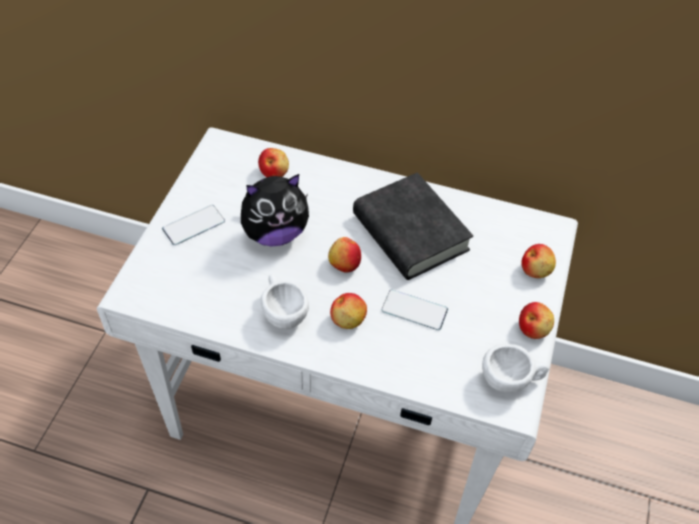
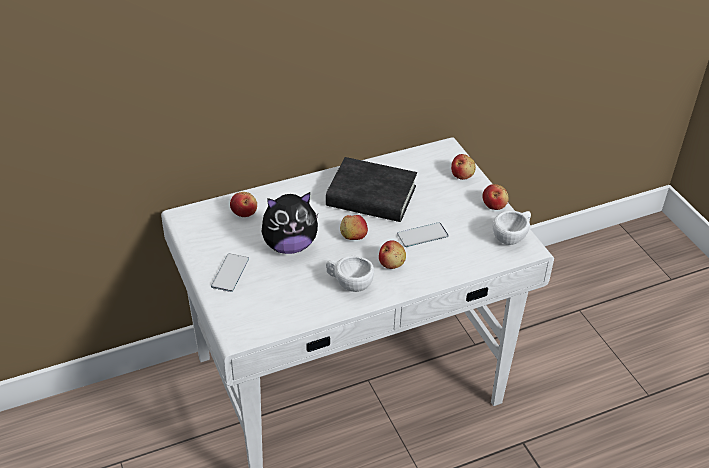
camera: 40 degrees left, 10 degrees down
(275, 233) = (289, 245): plush toy -> plush toy turned 45 degrees clockwise

